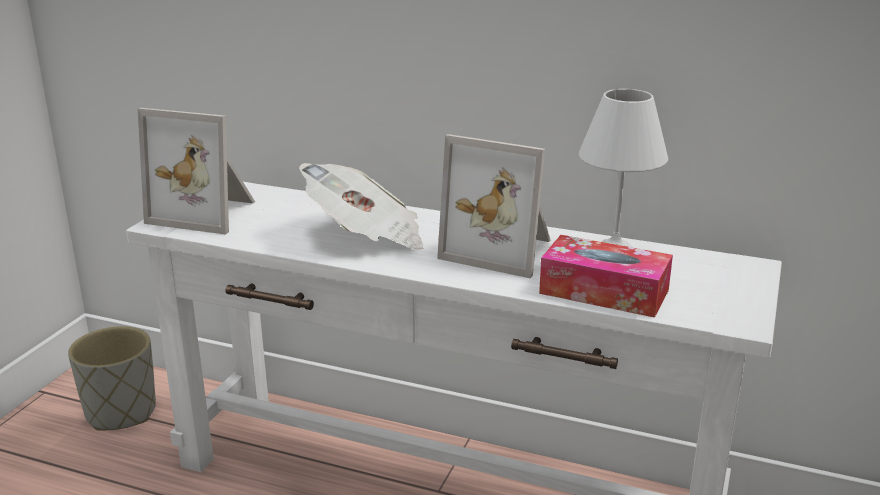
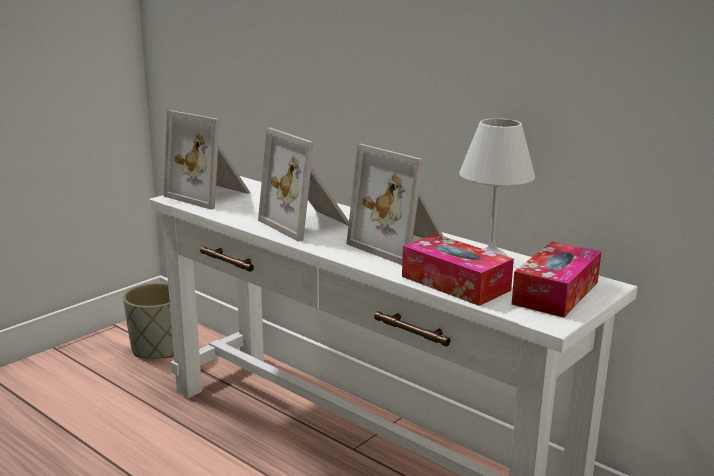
camera: 20 degrees right, 5 degrees down
(366, 236) = (308, 223): newspaper -> picture frame
(714, 285) = (556, 293): none -> tissue box

